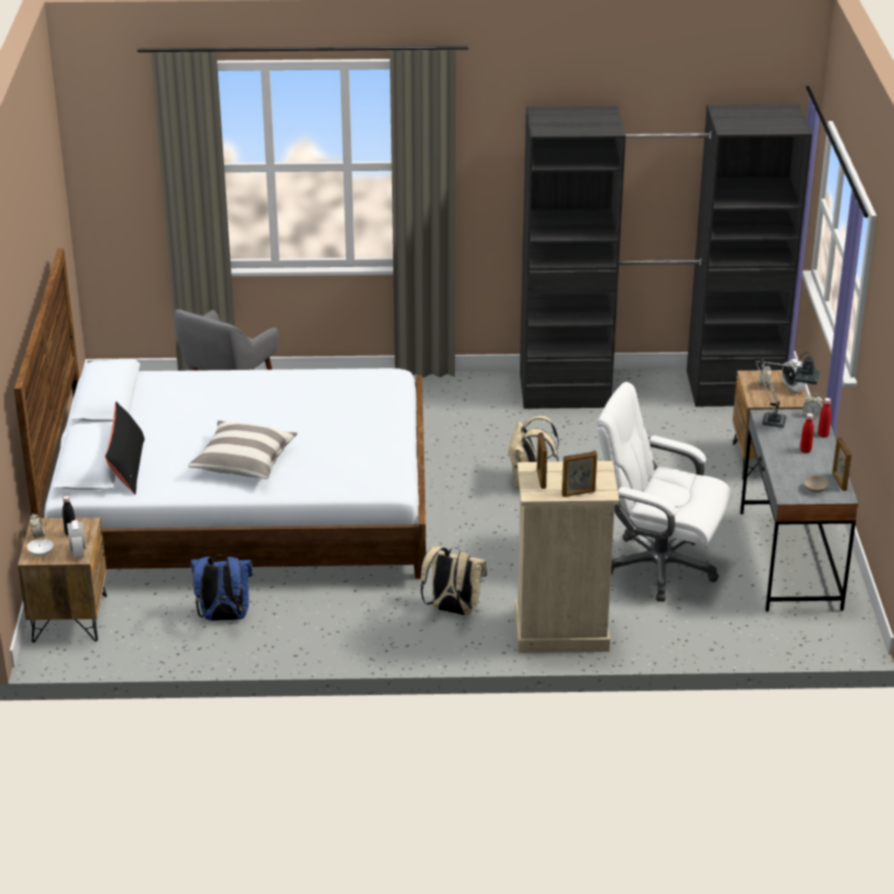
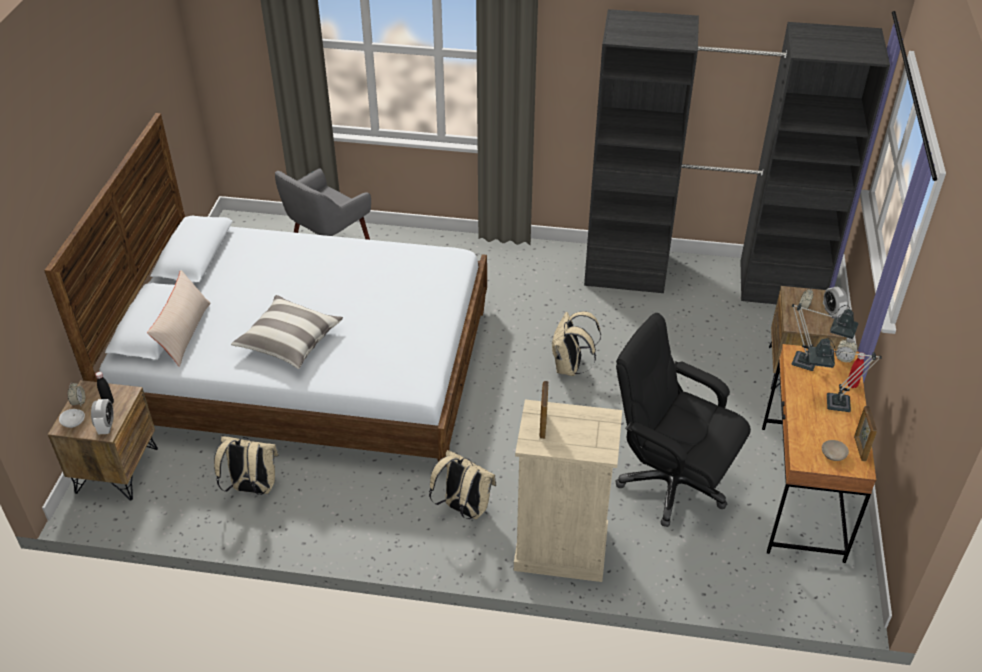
camera: 10 degrees right, 10 degrees up
(127, 466) = (184, 333): black pillow -> beige pillow
(223, 617) = (252, 488): blue backpack -> beige backpack
(578, 493) = (577, 449): picture frame -> none
(658, 567) = (670, 483): white office chair -> black office chair
(789, 560) = (801, 492): grey desk -> brown desk
(805, 450) = (831, 402): red bottle -> table lamp

